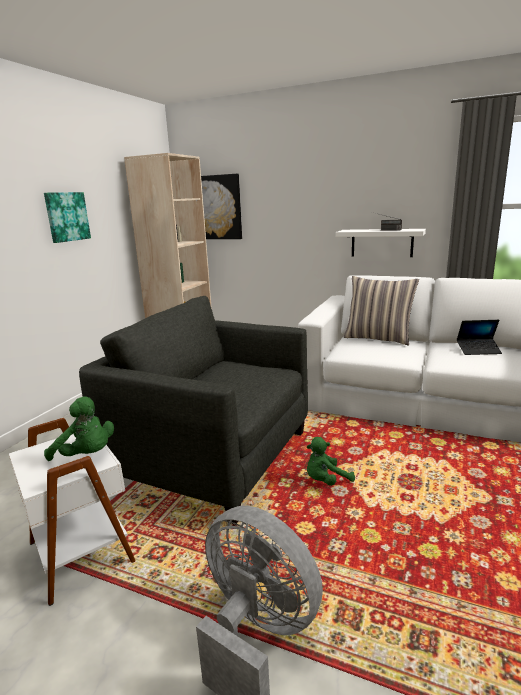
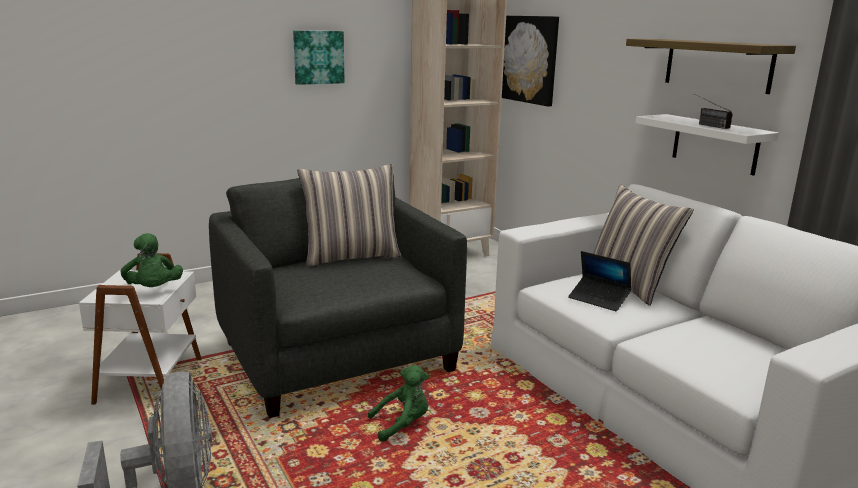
camera: 35 degrees right, 0 degrees up
(209, 371) = (351, 256): none -> pillow
(326, 481) = (402, 424): green plush toy -> green plush toy turned 150 degrees clockwise
(377, 193) = (717, 65): none -> shelf
(478, 350) = (736, 345): laptop -> laptop (599, 299)

